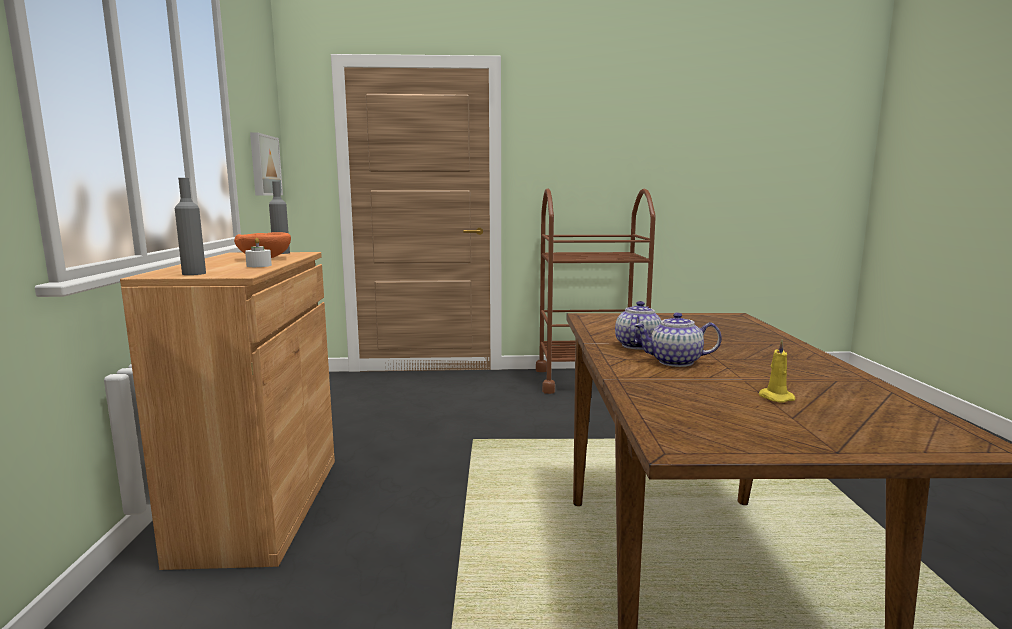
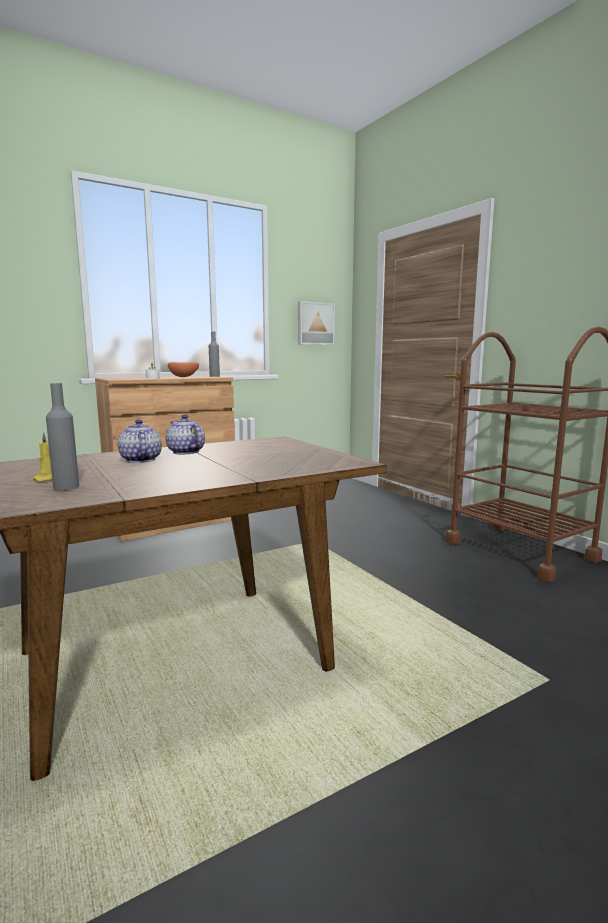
camera: 60 degrees right, 0 degrees up
(194, 273) = (115, 378): grey bottle -> grey bottle (66, 487)
(637, 345) = (185, 452): teapot -> teapot turned 120 degrees counterclockwise

